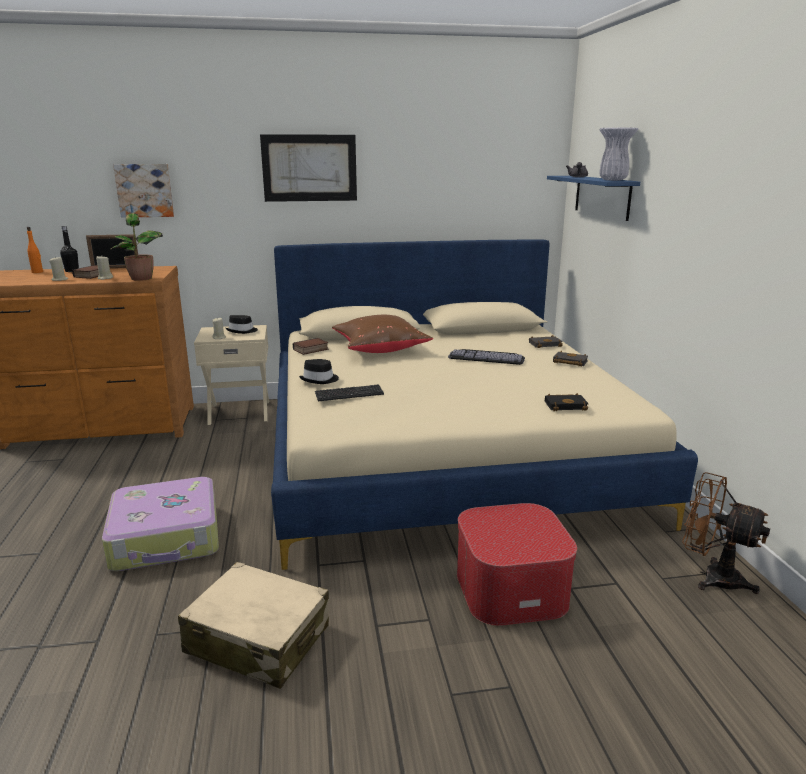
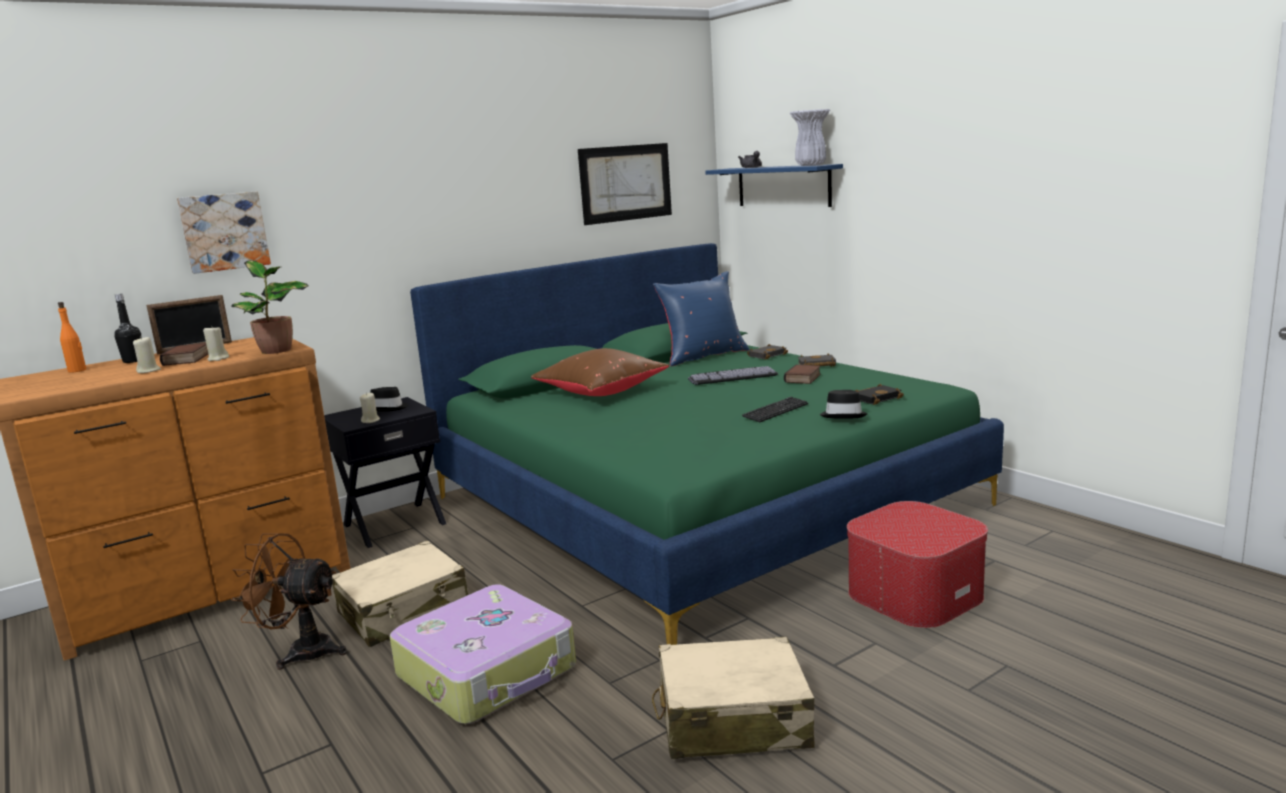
camera: 25 degrees left, 5 degrees down
(175, 476) = (404, 611): none -> beige suitcase
(239, 412) = (394, 524): beige nightstand -> black nightstand
(309, 168) = (442, 183): picture -> picture (626, 183)
(310, 350) = (519, 408): book -> book (803, 378)
(320, 380) = (589, 431): black hat -> black hat (843, 415)
(349, 394) = (655, 435): keyboard -> keyboard (775, 411)
(443, 452) = (700, 501): beige bed -> green bed
(497, 335) = (703, 356): none -> blue pillow
(711, 576) = (1059, 531): brown fan -> brown fan (301, 651)

